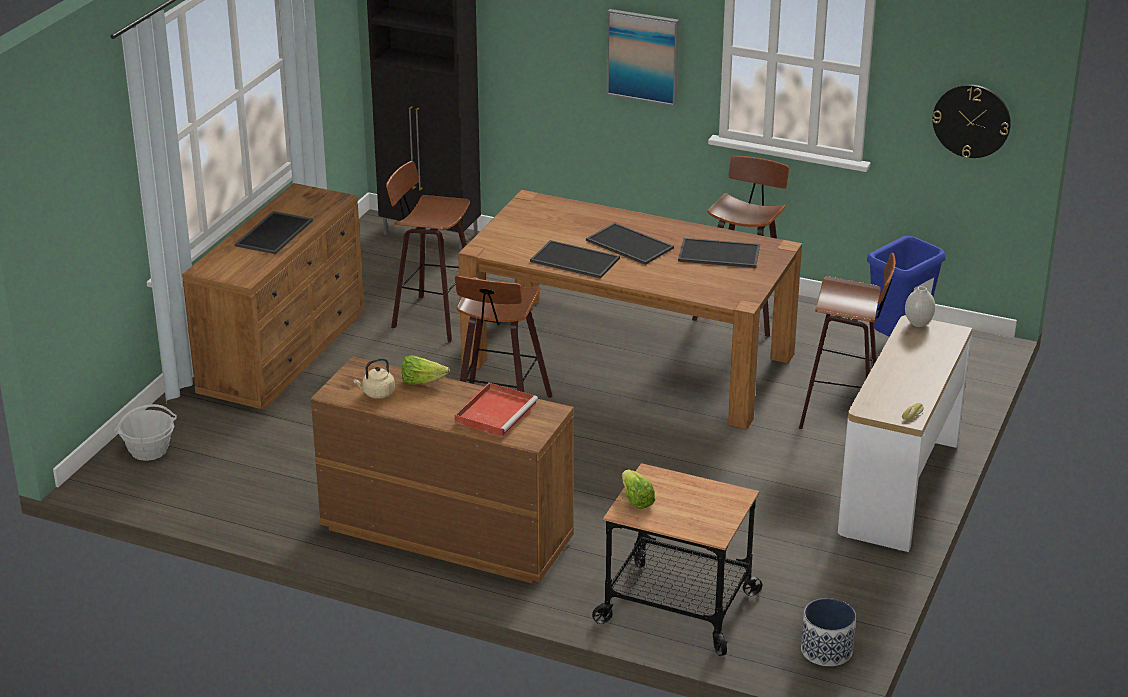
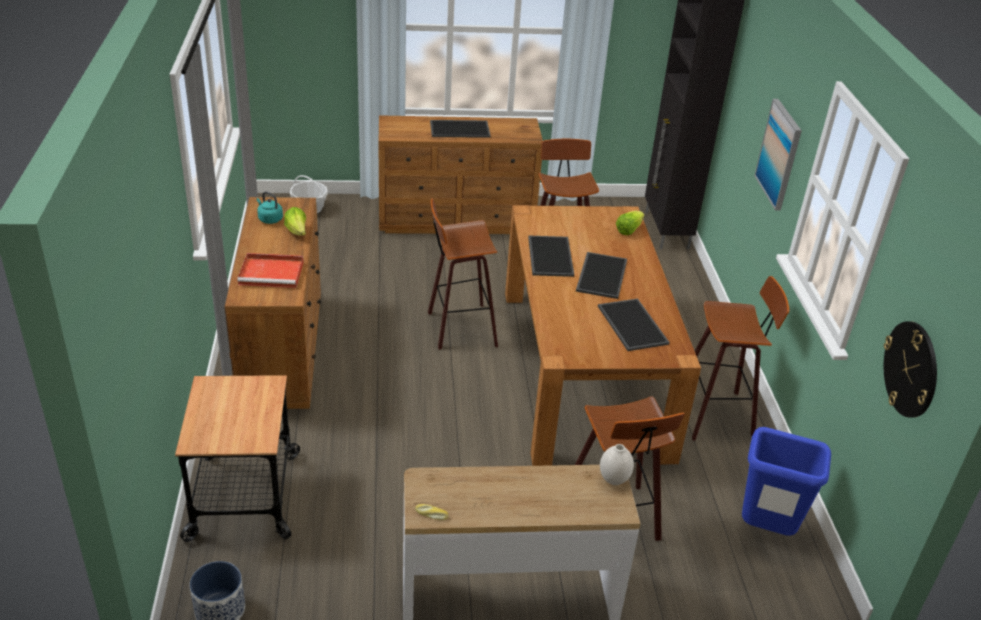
camera: 60 degrees right, 5 degrees up
(377, 394) = (269, 219): beige kettle -> turquoise kettle
(636, 500) = (228, 386): lettuce -> lettuce (629, 230)

